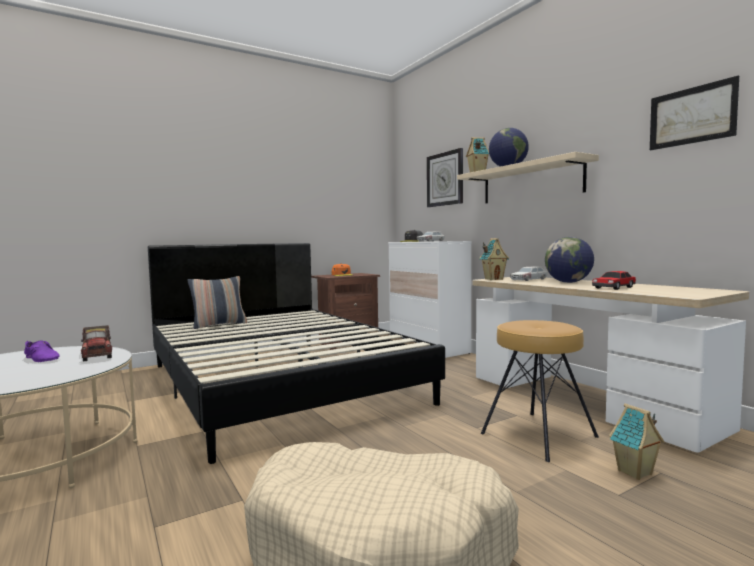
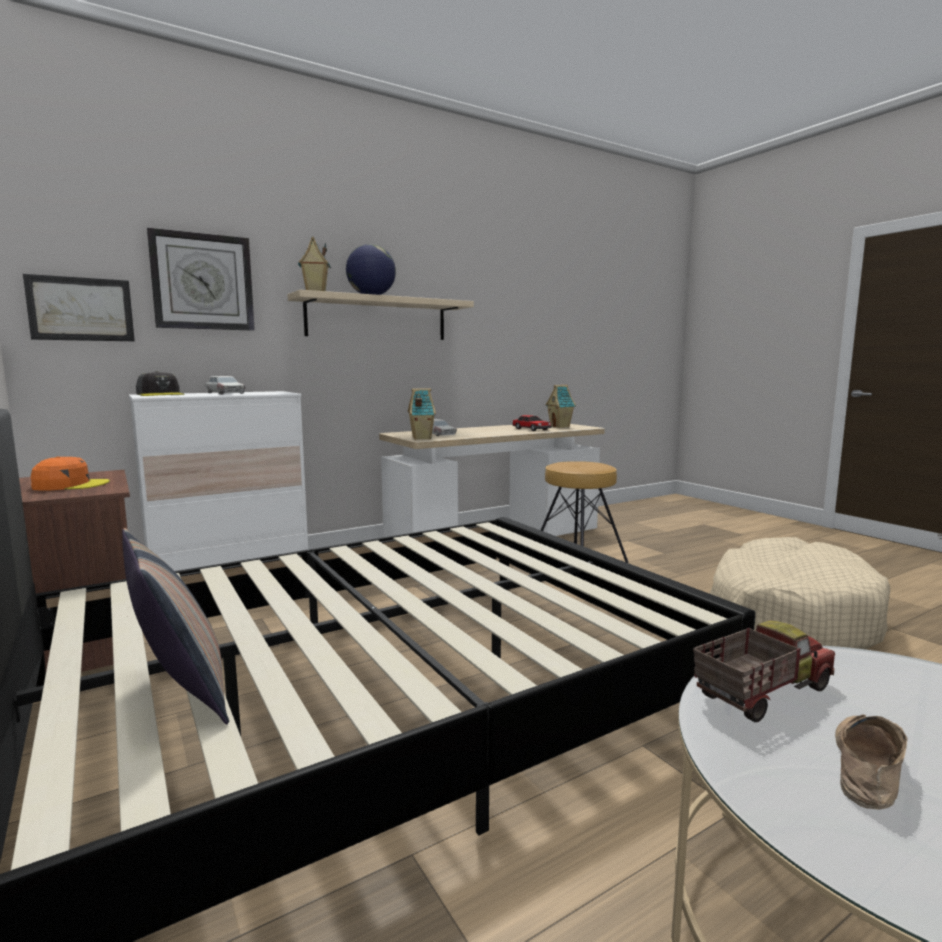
camera: 90 degrees left, 5 degrees up
(42, 358) = (864, 766): purple shoe -> beige shoe
(568, 282) = (477, 431): globe -> none
(635, 473) = (631, 545): toy house -> toy house (560, 427)
(691, 116) = (520, 291): picture -> picture (81, 309)

